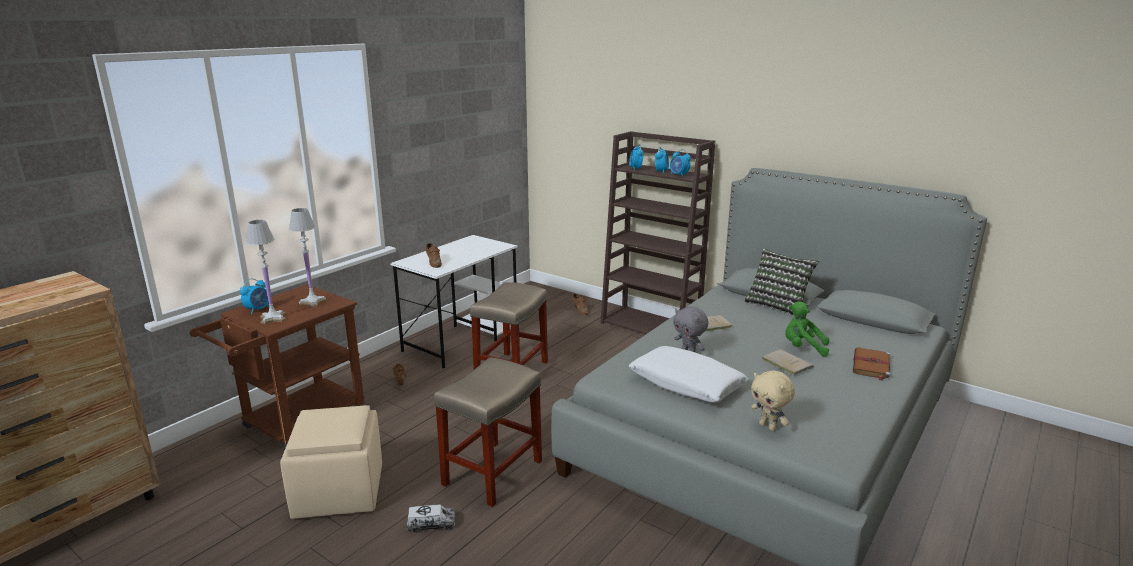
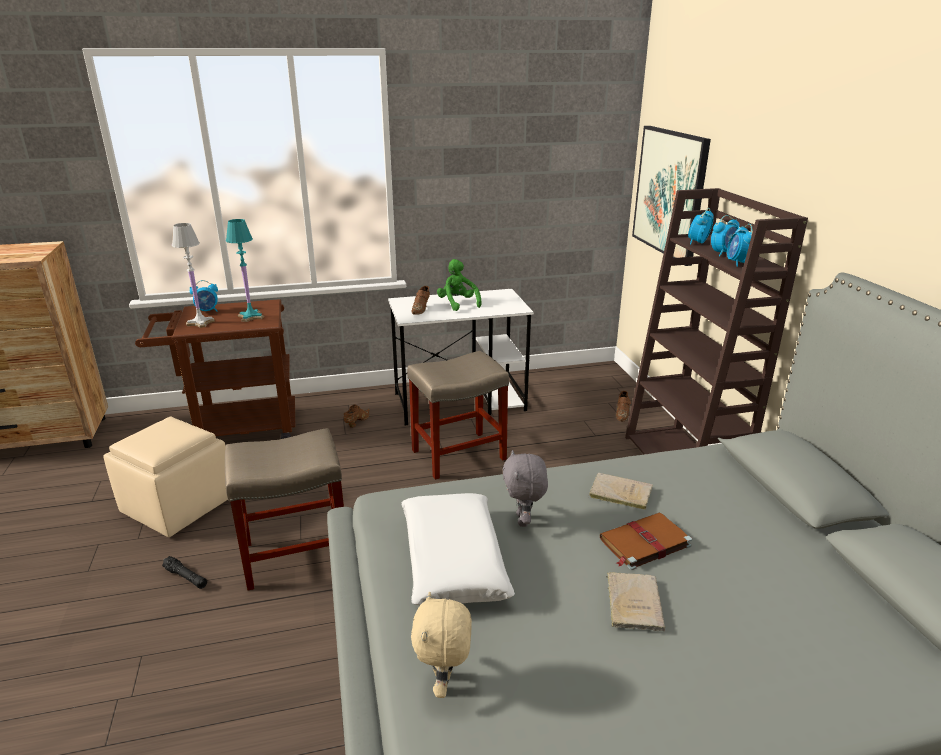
camera: 40 degrees right, 5 degrees up
(312, 302) = (250, 317): white table lamp -> turquoise table lamp
(431, 525) = (186, 577): toy truck -> black flashlight
(575, 140) = (670, 192): none -> picture
(778, 306) = (776, 507): pillow -> none
(803, 348) = (705, 592): green plush toy -> green plush toy (457, 304)
(871, 366) = (778, 685): brown book -> brown book (643, 543)

